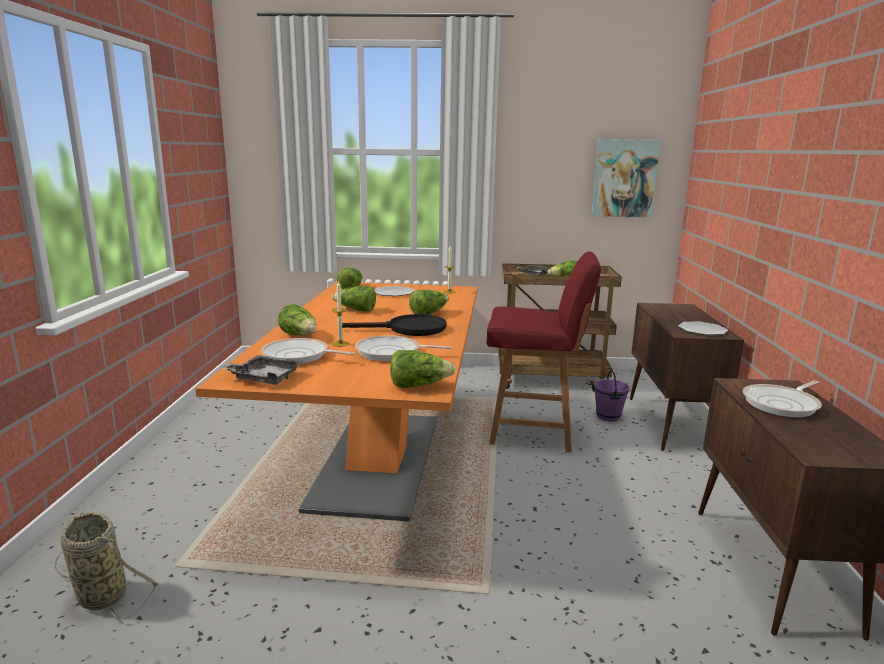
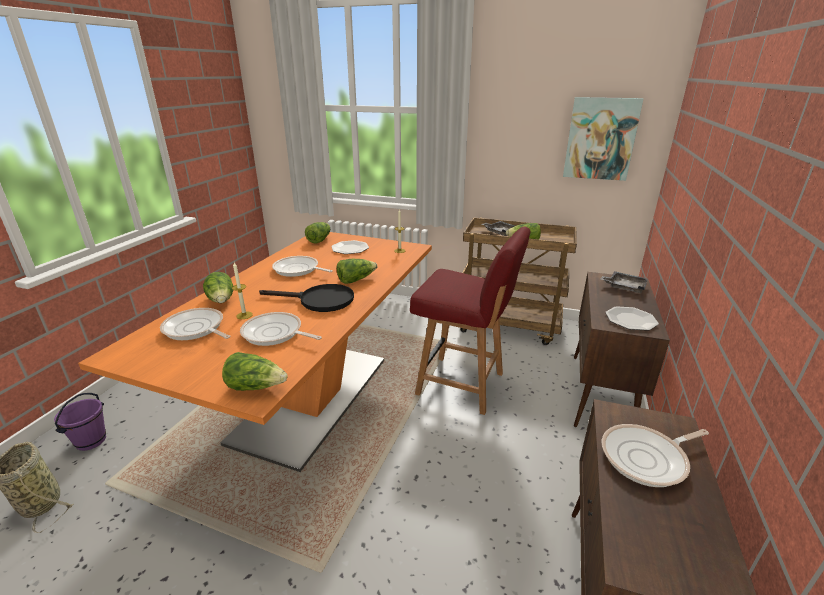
camera: 15 degrees right, 10 degrees up
(264, 378) = (141, 356): grey tray -> grey tray (624, 287)
(356, 310) = (298, 270): lettuce -> frying pan
(607, 416) = (541, 377): purple bucket -> purple bucket (91, 441)

